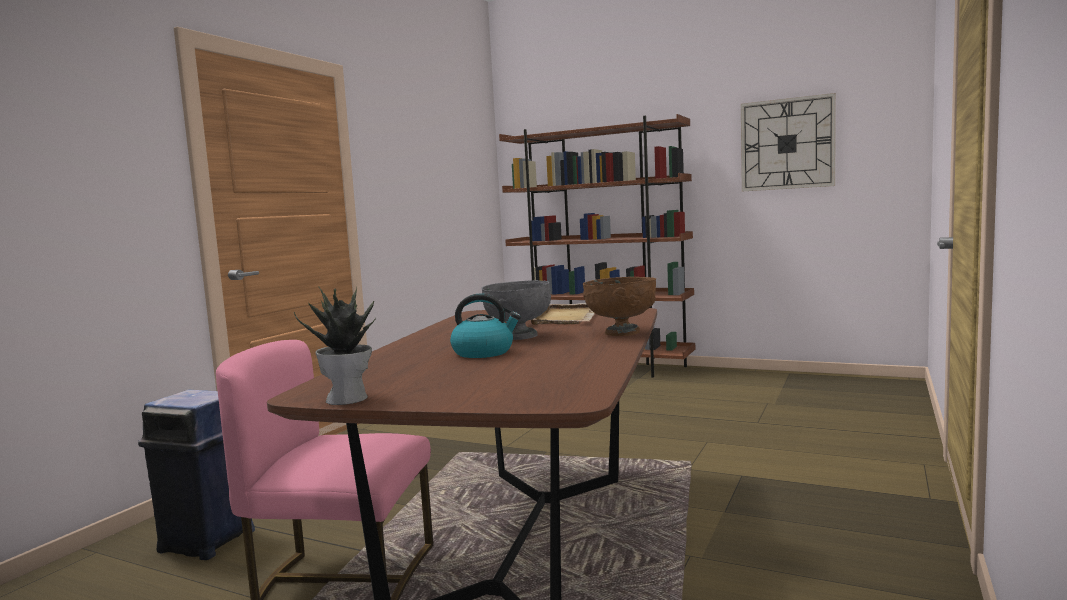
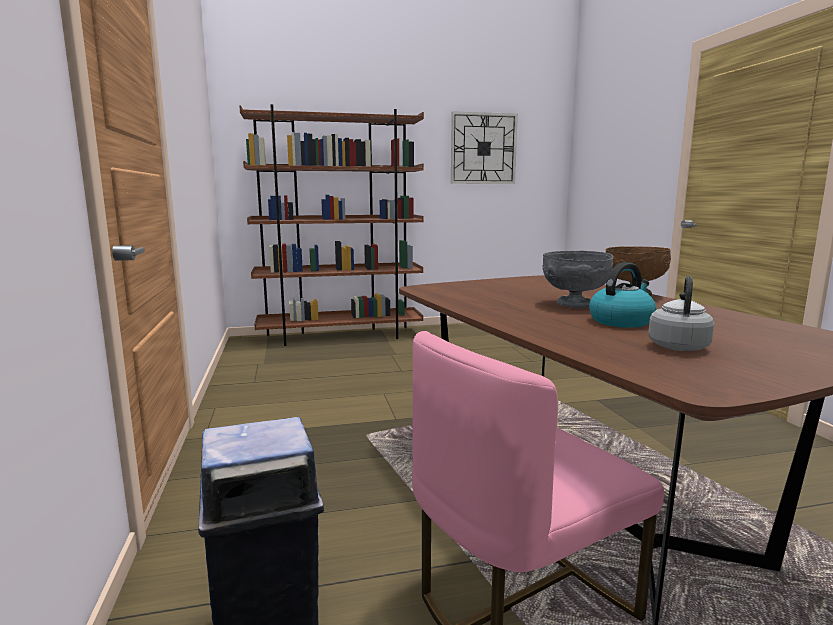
camera: 40 degrees left, 5 degrees up
(349, 399) = (753, 382): potted plant -> none
(426, 373) = (678, 346): none -> grey kettle
(564, 316) = (521, 286): beige tray -> none

